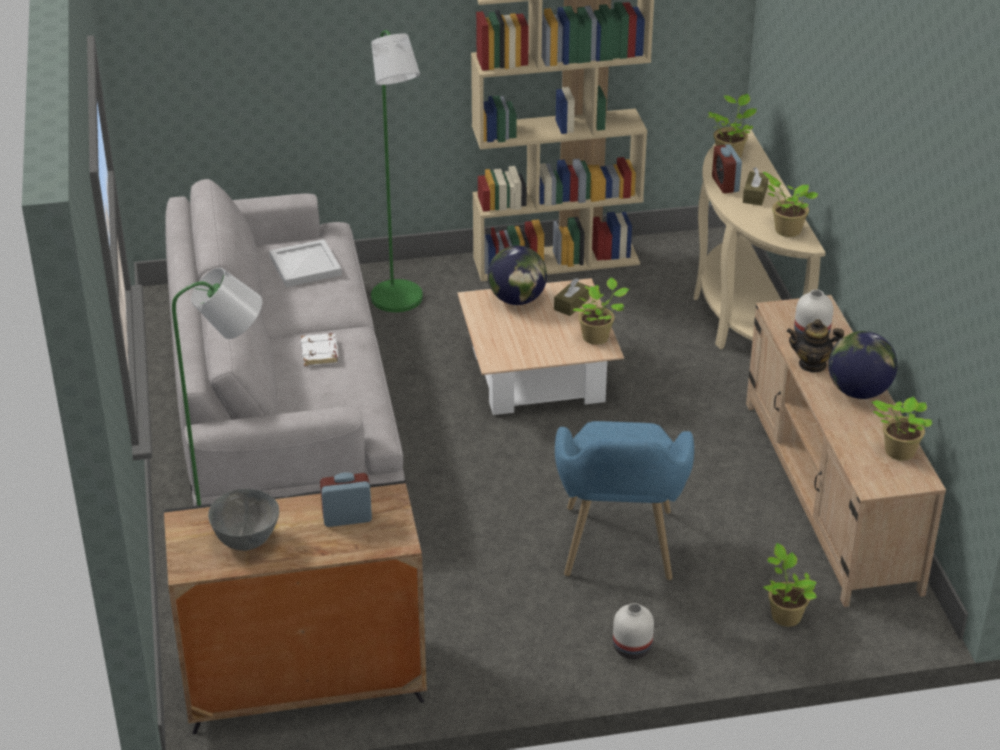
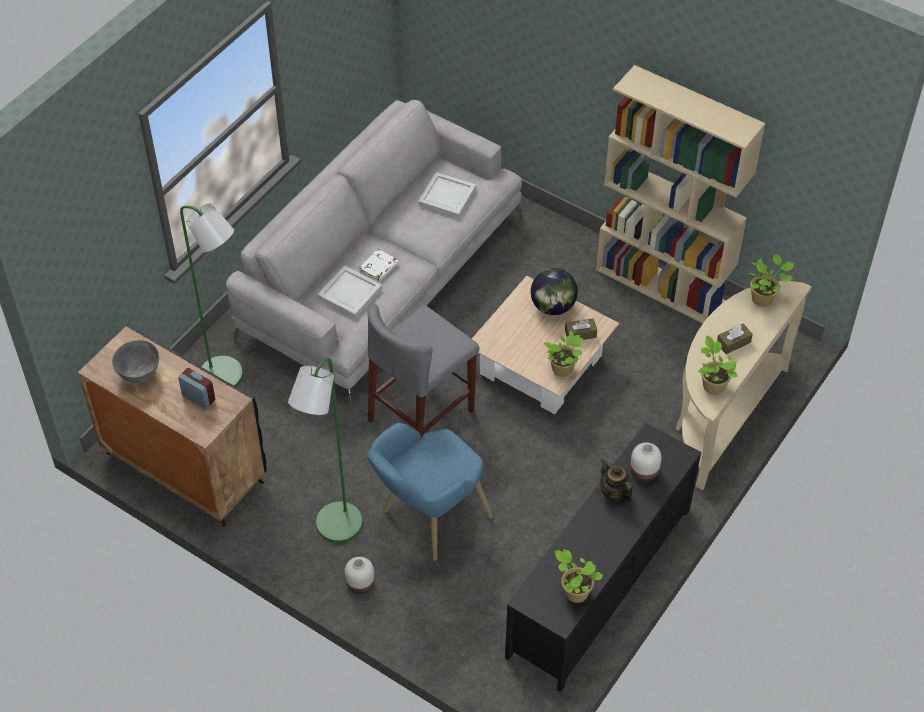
camera: 45 degrees right, 15 degrees up
(320, 388) = (349, 293): none -> white tray
(400, 303) = (528, 252): green floor lamp -> green floor lamp (334, 530)
(486, 480) = (421, 415): none -> grey stool
(725, 184) = (726, 320): alarm clock -> none
(784, 615) = (465, 634): potted plant -> none
(830, 494) = (599, 582): beige tv stand -> black tv stand
(858, 392) = (613, 534): globe -> none

